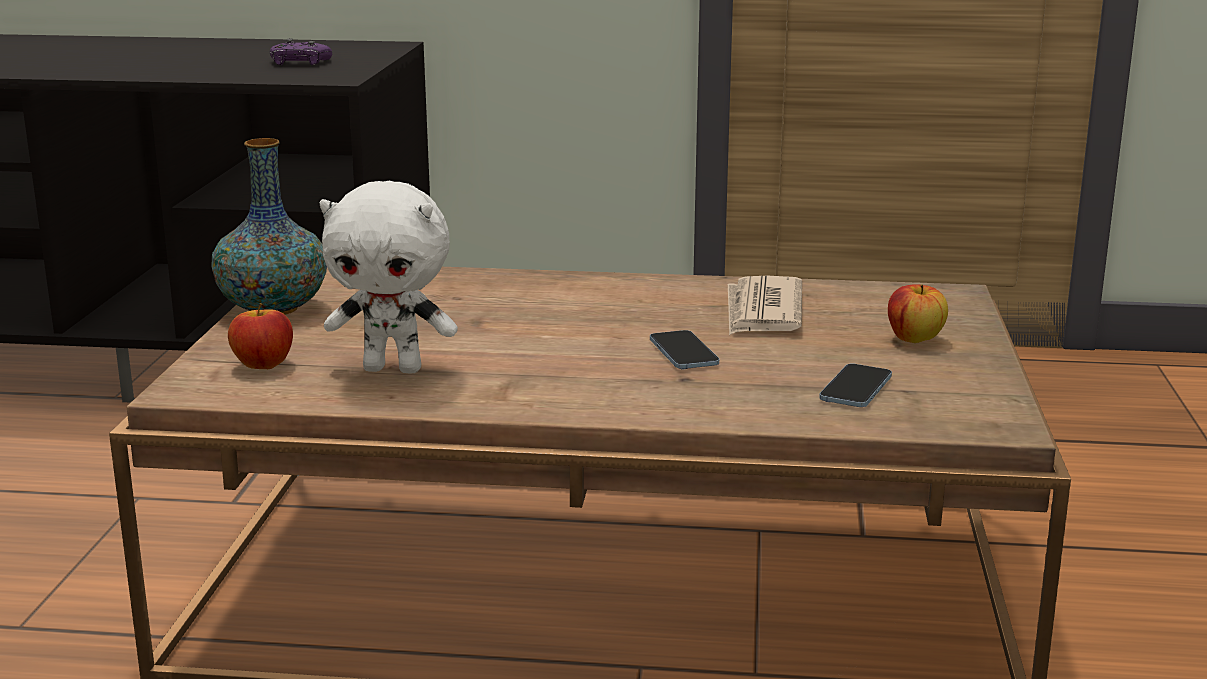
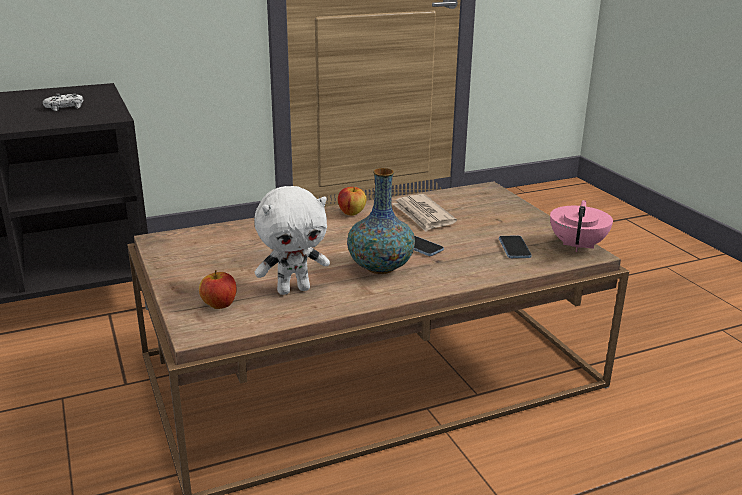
camera: 30 degrees left, 5 degrees up
(273, 309) = (174, 268): vase -> vase (380, 267)
(299, 62) = (65, 107): purple game controller -> white game controller
(914, 339) = (503, 216): apple -> apple (351, 213)
(994, 409) = (578, 245): none -> pink teapot

